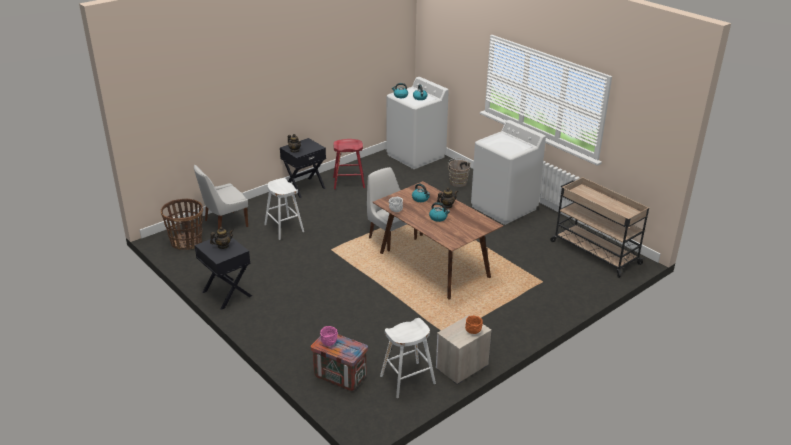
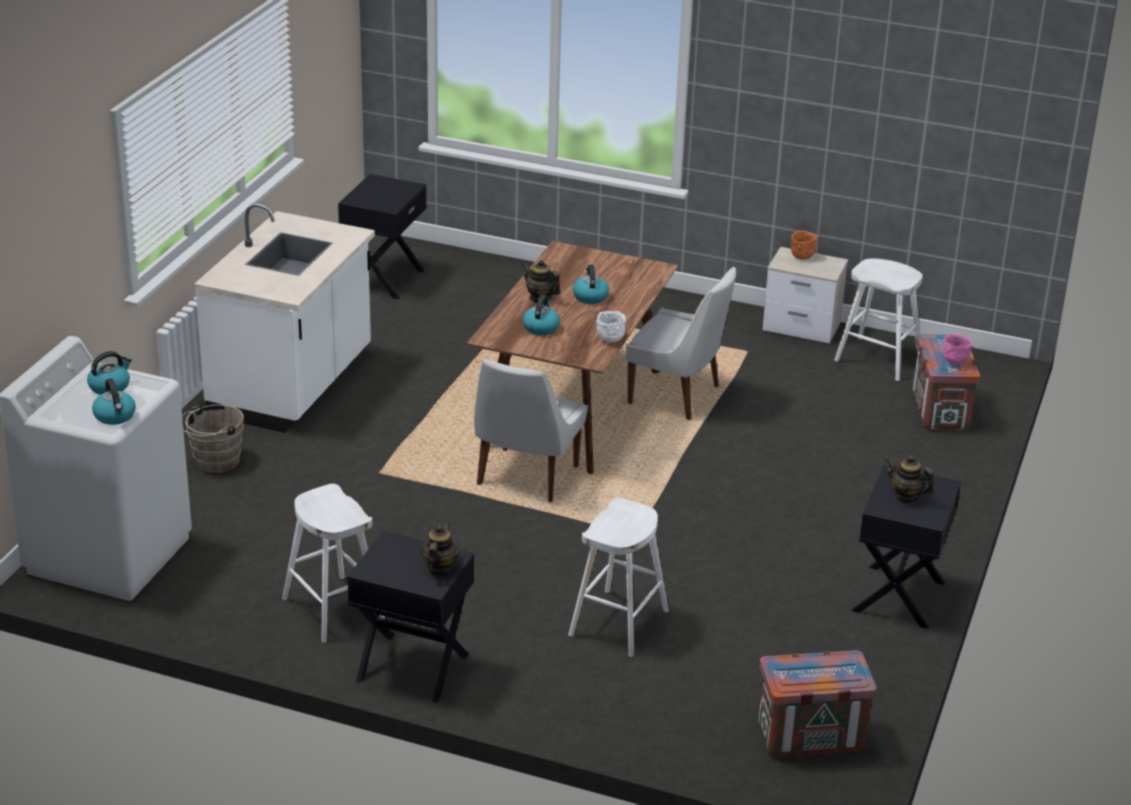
camera: 120 degrees left, 0 degrees up
(187, 242) = (809, 738): basket -> crate
(224, 224) = (685, 718): white chair -> white chair (677, 396)
(348, 182) = (333, 609): red stool -> white stool
(504, 208) = (293, 385): white washing machine -> white counter
(594, 252) = (383, 279): beige cart -> black nightstand

